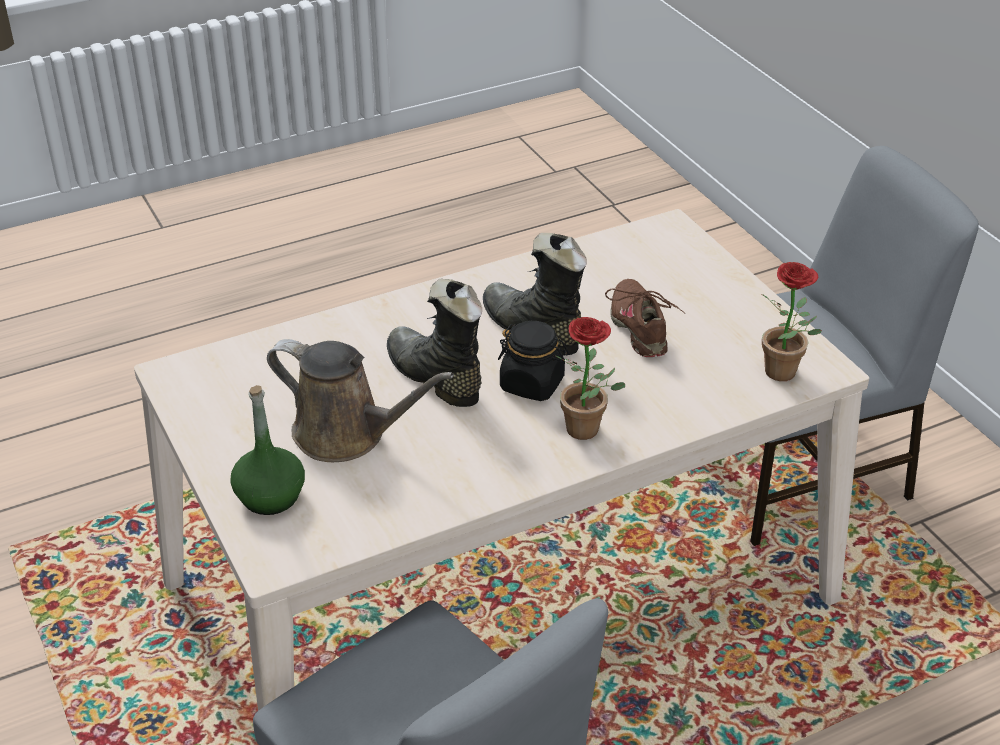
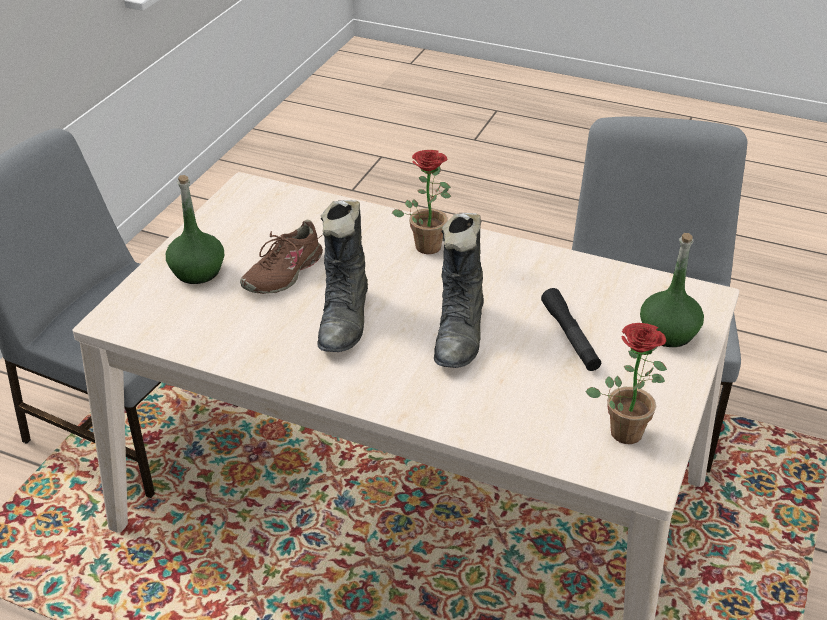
camera: 130 degrees left, 0 degrees up
(347, 434) = (570, 337): brown watering can -> black flashlight
(532, 384) = (409, 287): black jar -> none
(695, 286) = (198, 271): none -> green bottle
(786, 375) = (272, 198): potted plant -> potted plant (626, 427)

